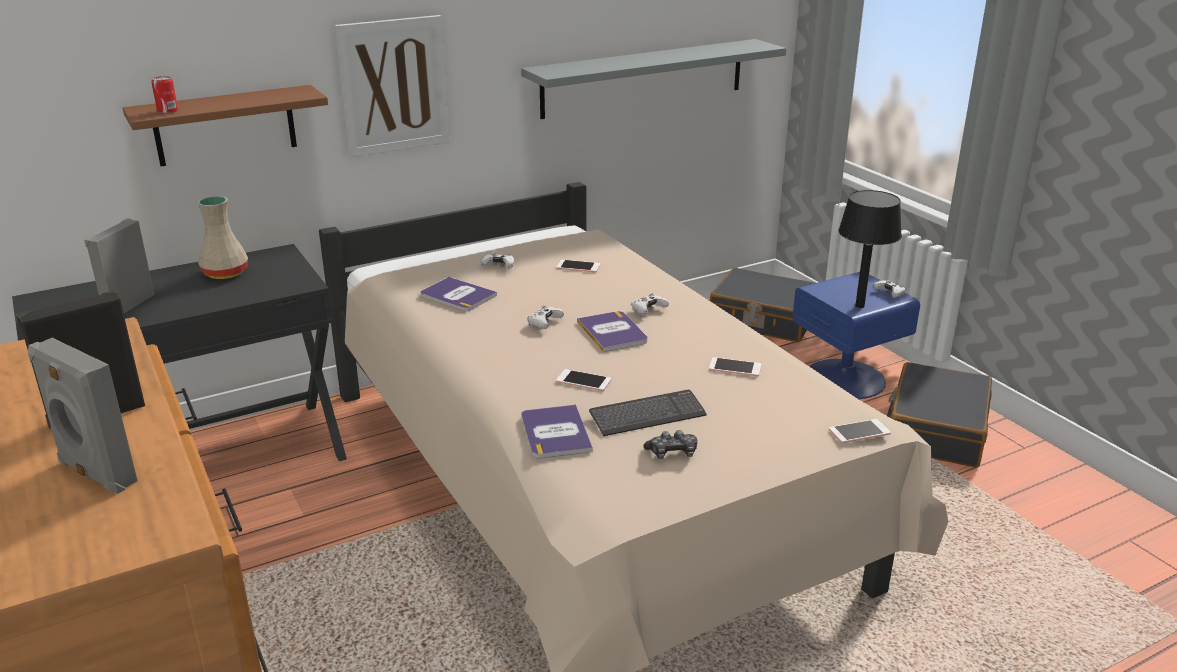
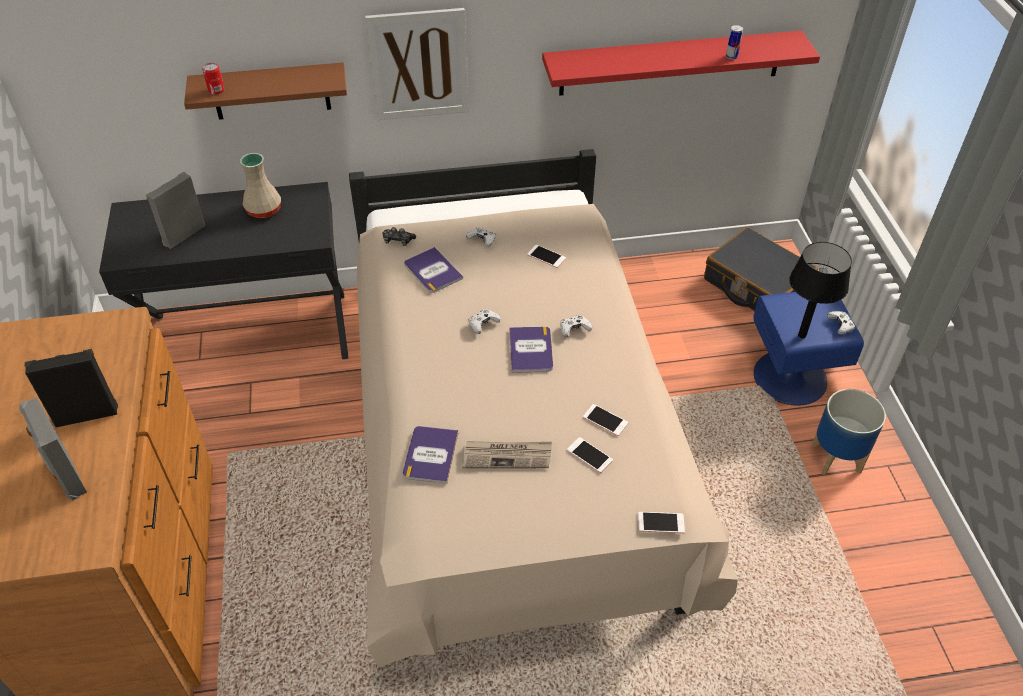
camera: 20 degrees right, 20 degrees up
(583, 381) = (479, 402): phone -> phone (589, 455)
(644, 78) = (671, 63): grey shelf -> red shelf
(647, 415) = (507, 456): keyboard -> newspaper
(672, 453) = (504, 503): game controller -> game controller (398, 240)
(707, 54) = (731, 57): none -> can
(935, 430) = (837, 458): black suitcase -> planter

